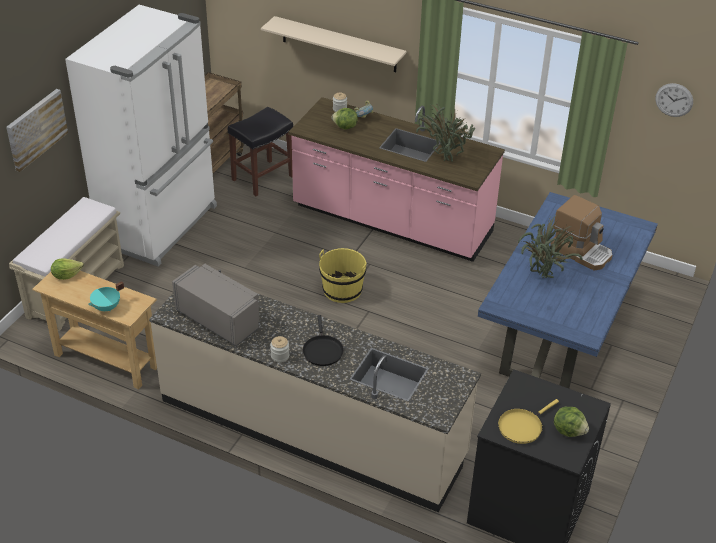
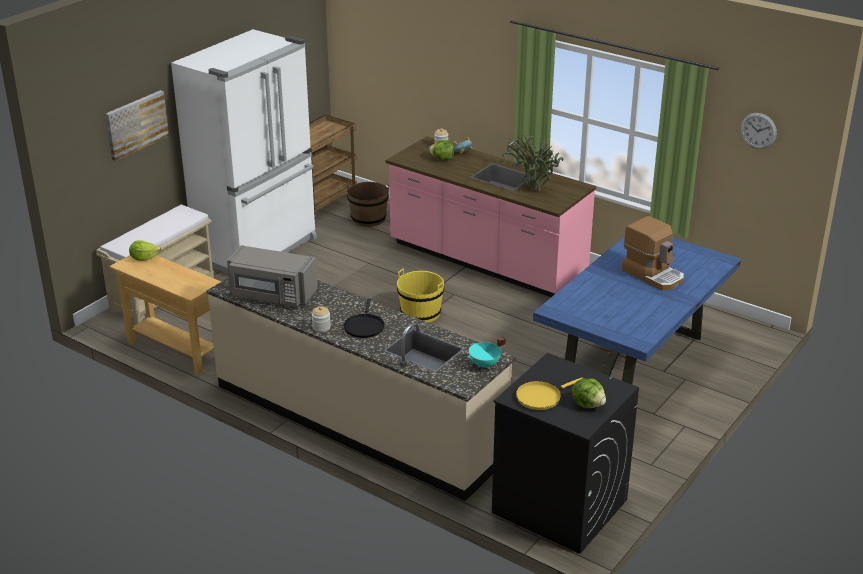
camera: 10 degrees right, 10 degrees down
(107, 307) = (173, 285): turquoise cooking pot -> turquoise cooking pot (485, 365)
(219, 319) = (272, 295): grey microwave -> grey microwave turned 150 degrees clockwise
(263, 177) = (368, 218): black stool -> brown bucket
(339, 44) = (445, 84): beige shelf -> none
(542, 278) = (606, 293): potted plant -> none

